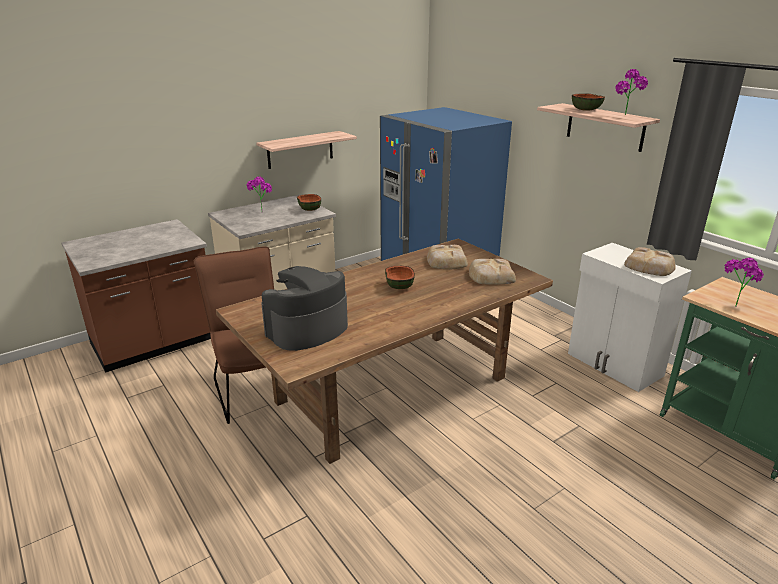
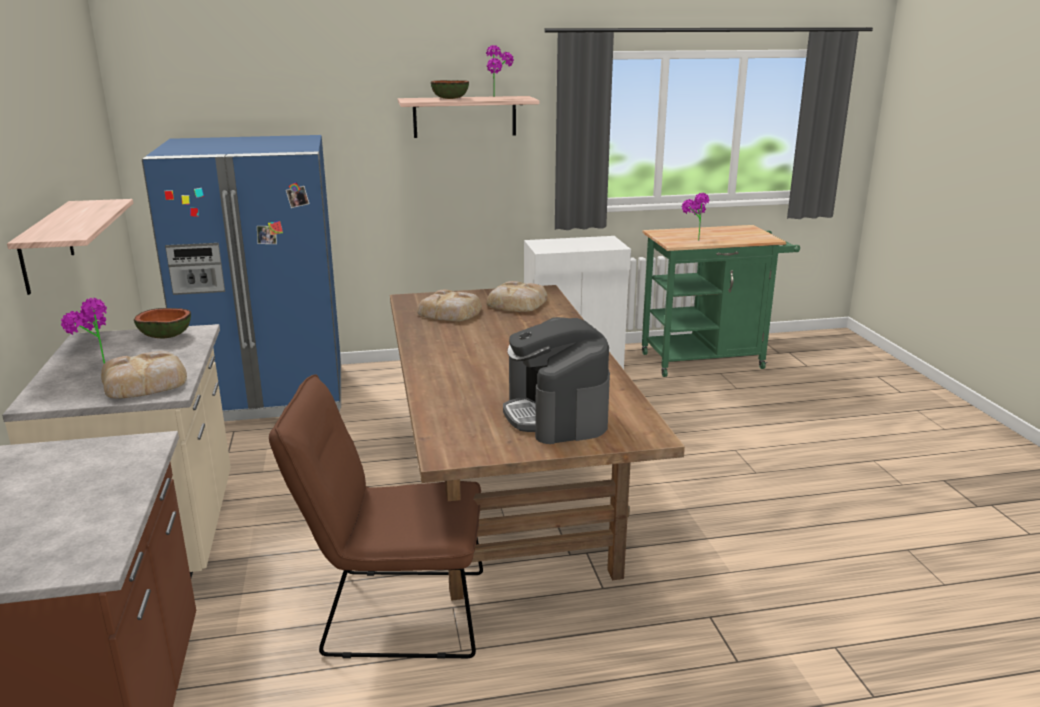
camera: 65 degrees left, 5 degrees down
(399, 286) = (489, 347): bowl -> none
(650, 266) = (593, 243): bread -> bread (146, 382)

